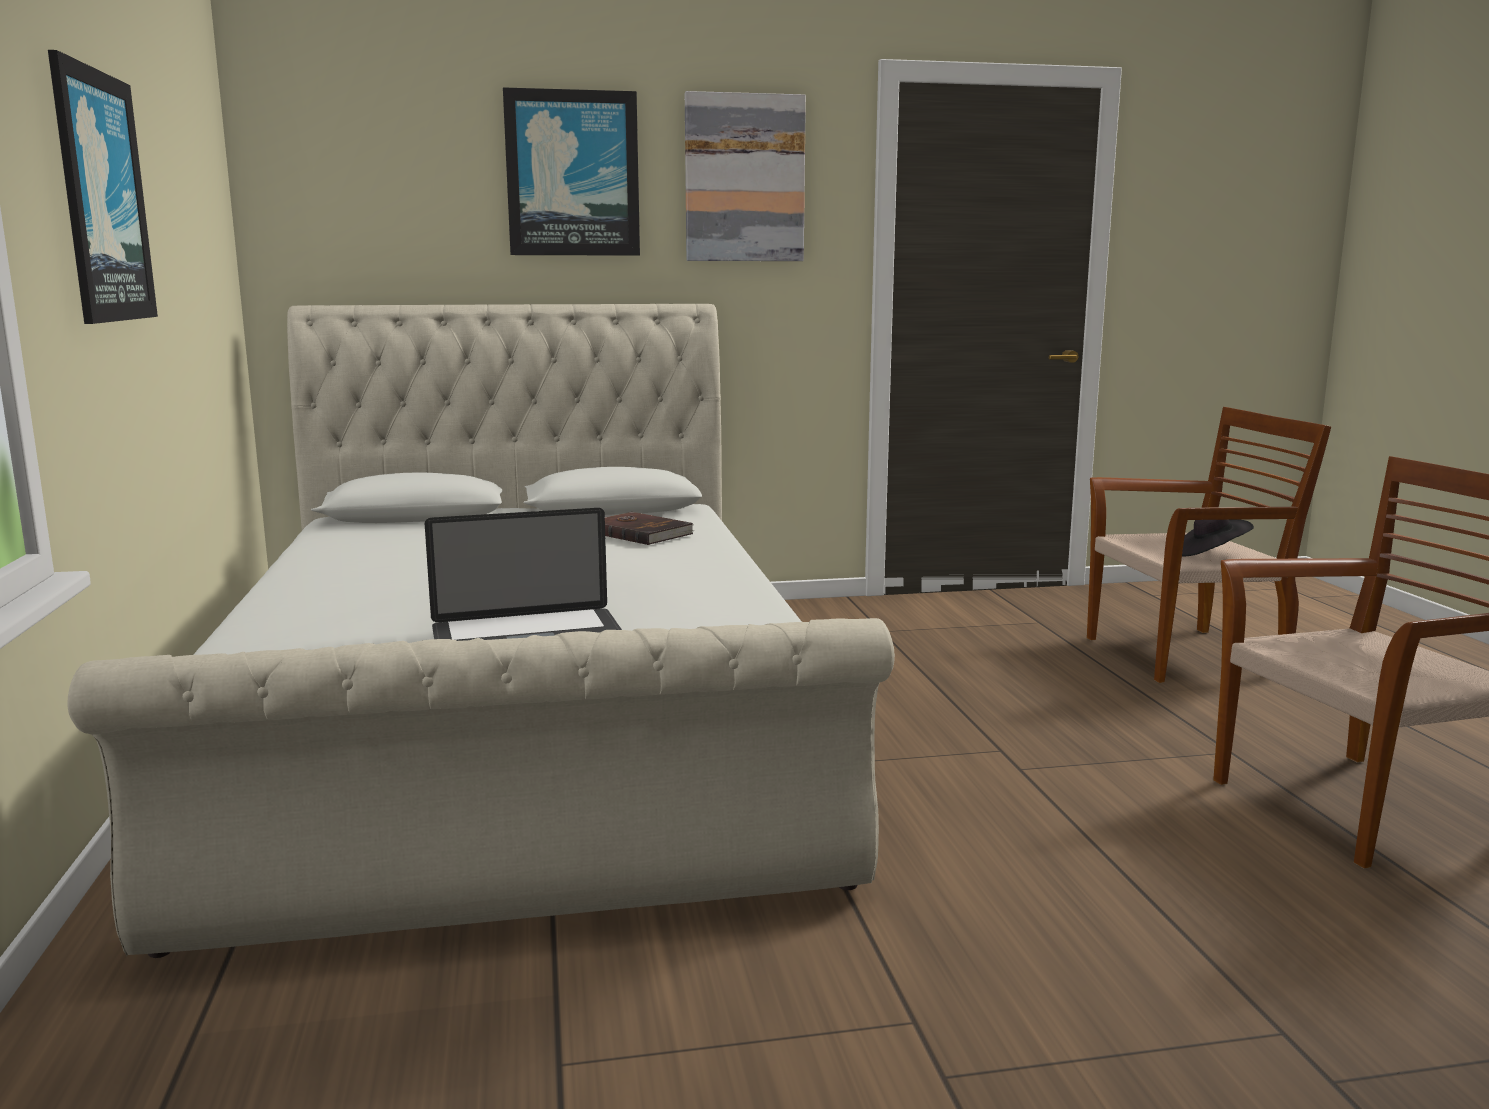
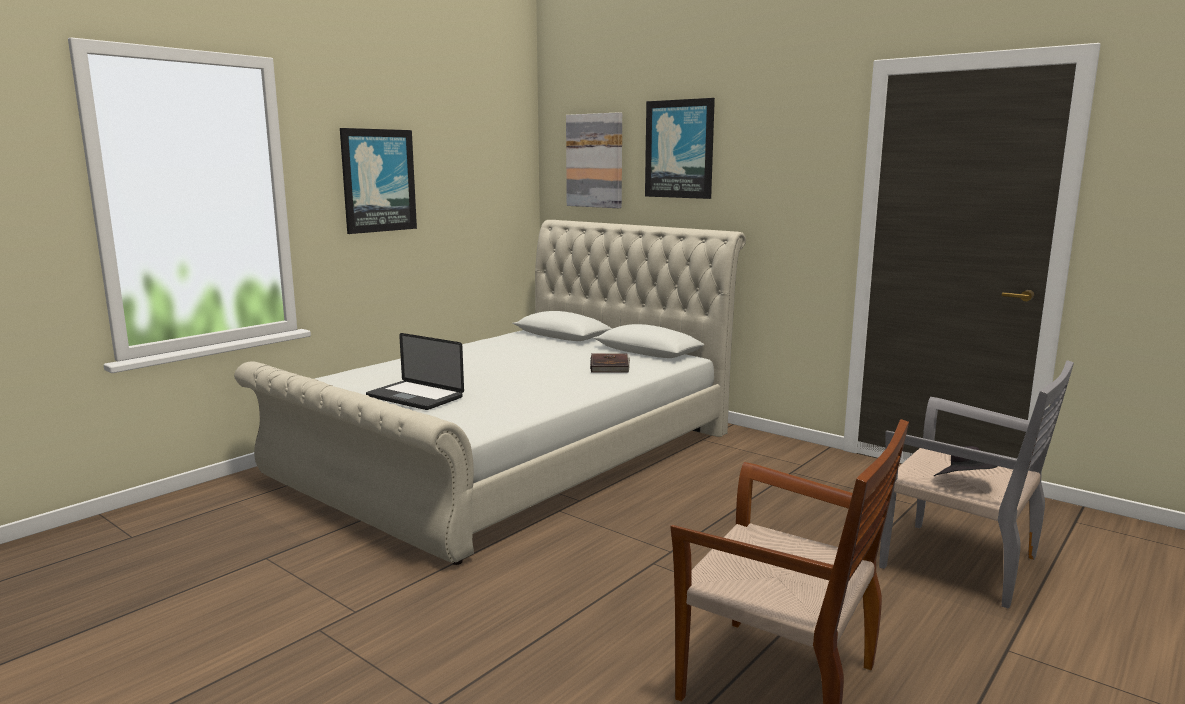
camera: 50 degrees right, 0 degrees up
(744, 179) = (775, 149): picture -> picture (595, 161)
(1185, 654) = (961, 563): brown armchair -> grey armchair

